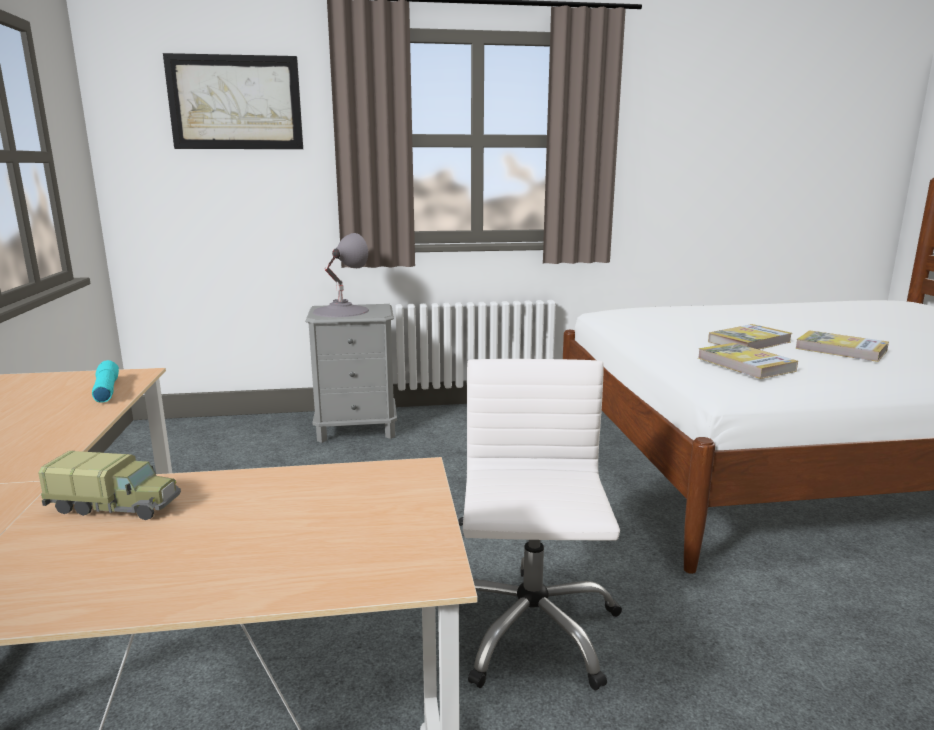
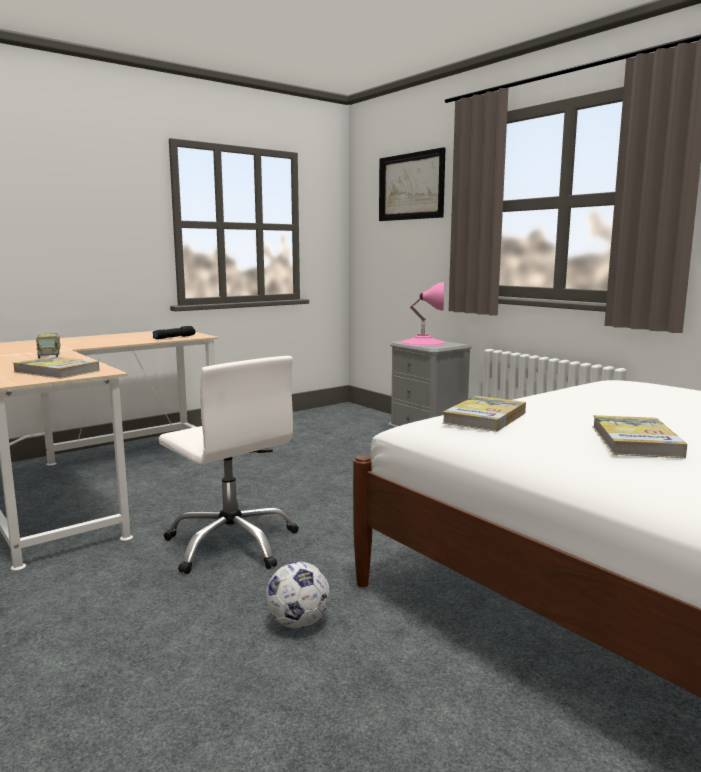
camera: 60 degrees right, 5 degrees down
(105, 390) = (174, 337): turquoise flashlight -> black flashlight
(341, 311) = (423, 342): grey table lamp -> pink table lamp
(530, 629) = (232, 544): white office chair -> white office chair turned 75 degrees clockwise
(749, 342) = (580, 414): book -> book (57, 371)
(752, 632) = (298, 623): none -> football

